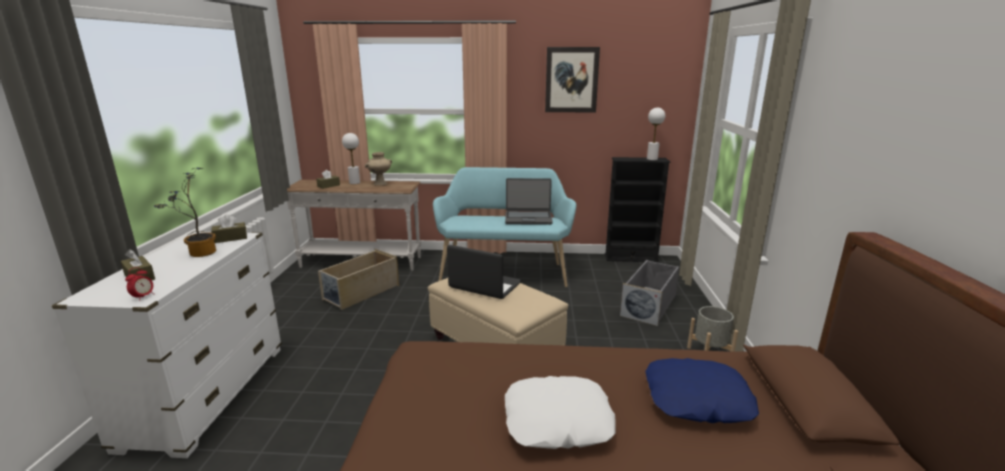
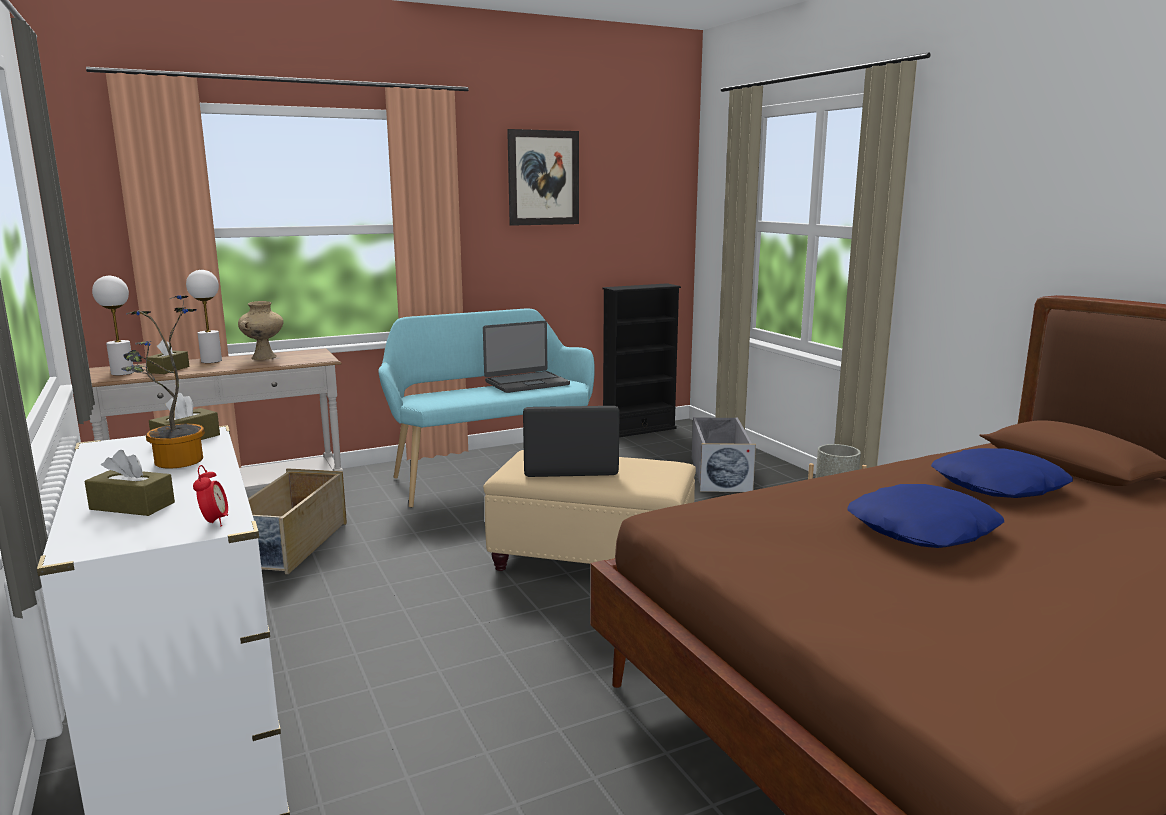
camera: 30 degrees left, 5 degrees down
(557, 421) = (923, 530): white pillow -> blue pillow
(652, 159) = (656, 285): white table lamp -> white table lamp (123, 373)

